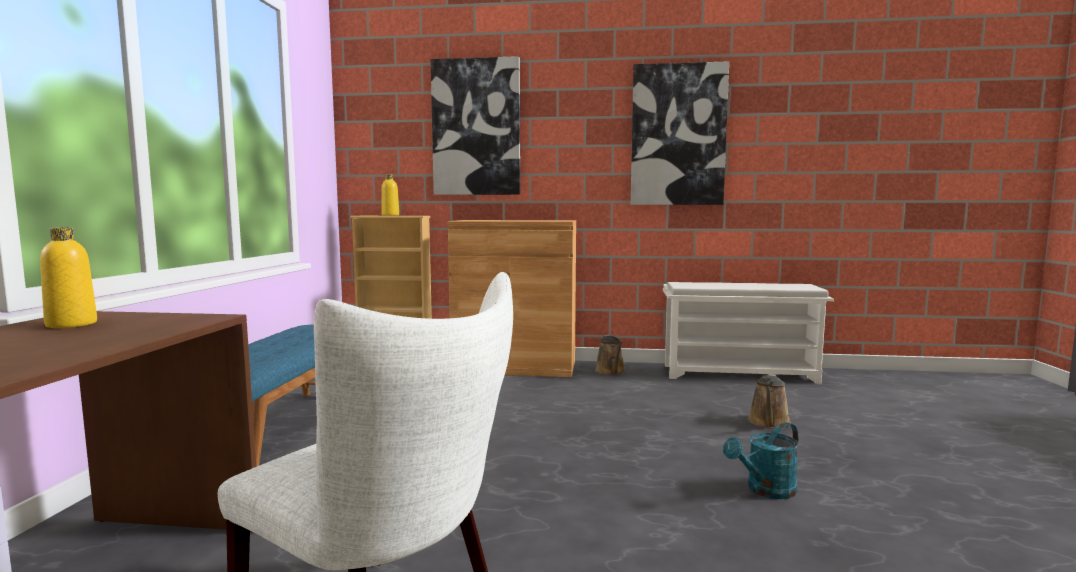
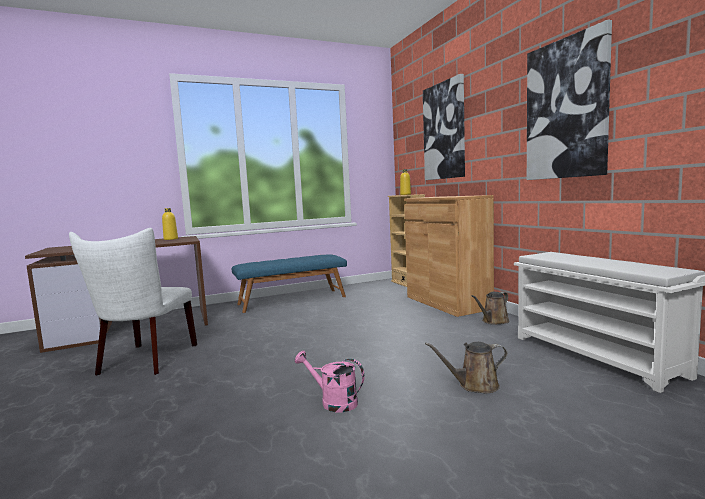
camera: 60 degrees right, 0 degrees up
(765, 490) = (333, 402): turquoise watering can -> pink watering can

